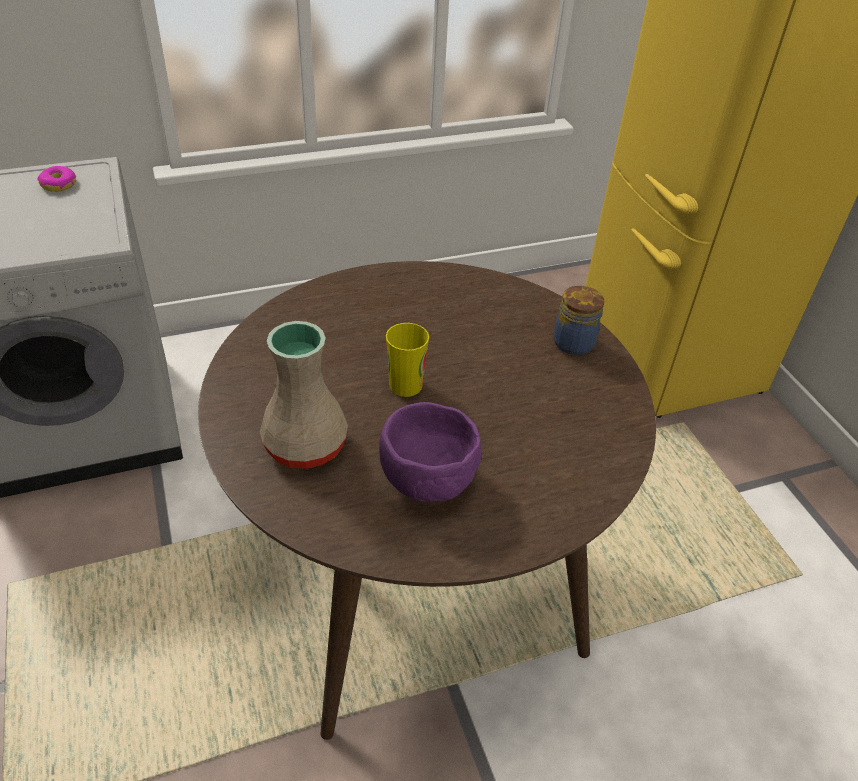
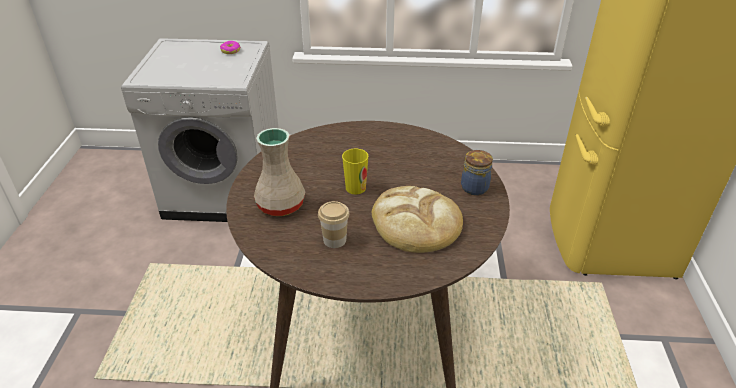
camera: 25 degrees right, 5 degrees down
(426, 482) = (334, 240): purple bowl -> cup
(528, 420) = (416, 223): none -> bread

